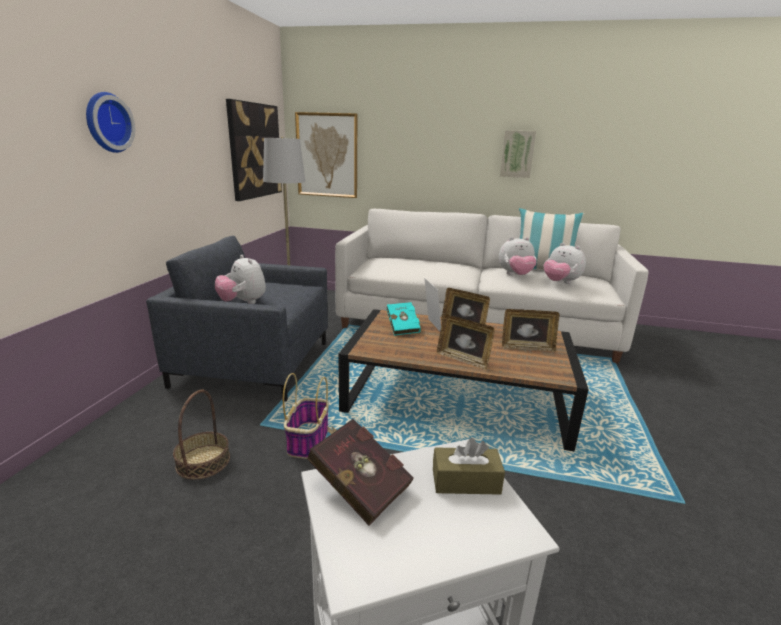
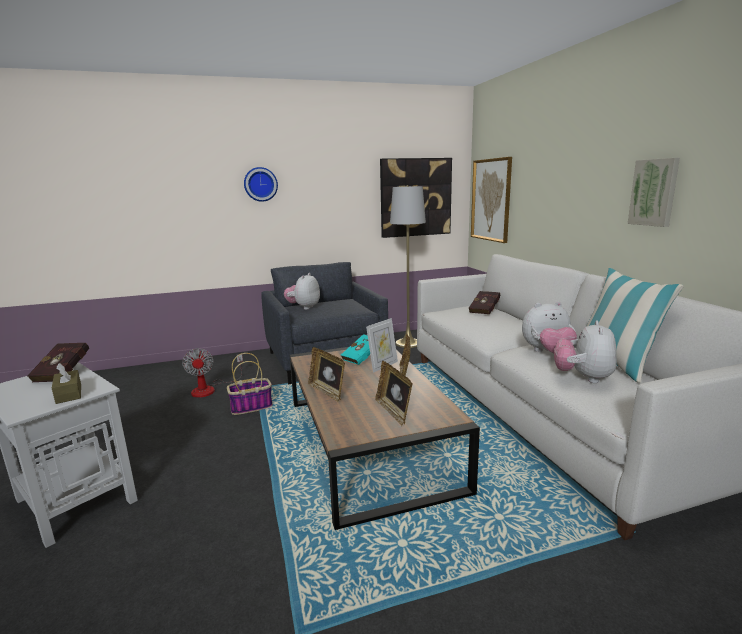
camera: 60 degrees right, 5 degrees down
(203, 461) = (210, 389): basket -> fan
(402, 260) = (485, 310): none -> red book
(463, 359) = (327, 391): picture frame -> picture frame turned 45 degrees counterclockwise
(515, 275) = (547, 352): plush toy -> plush toy turned 60 degrees counterclockwise

